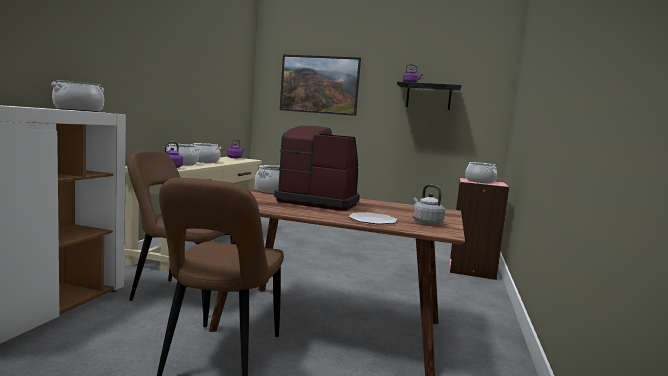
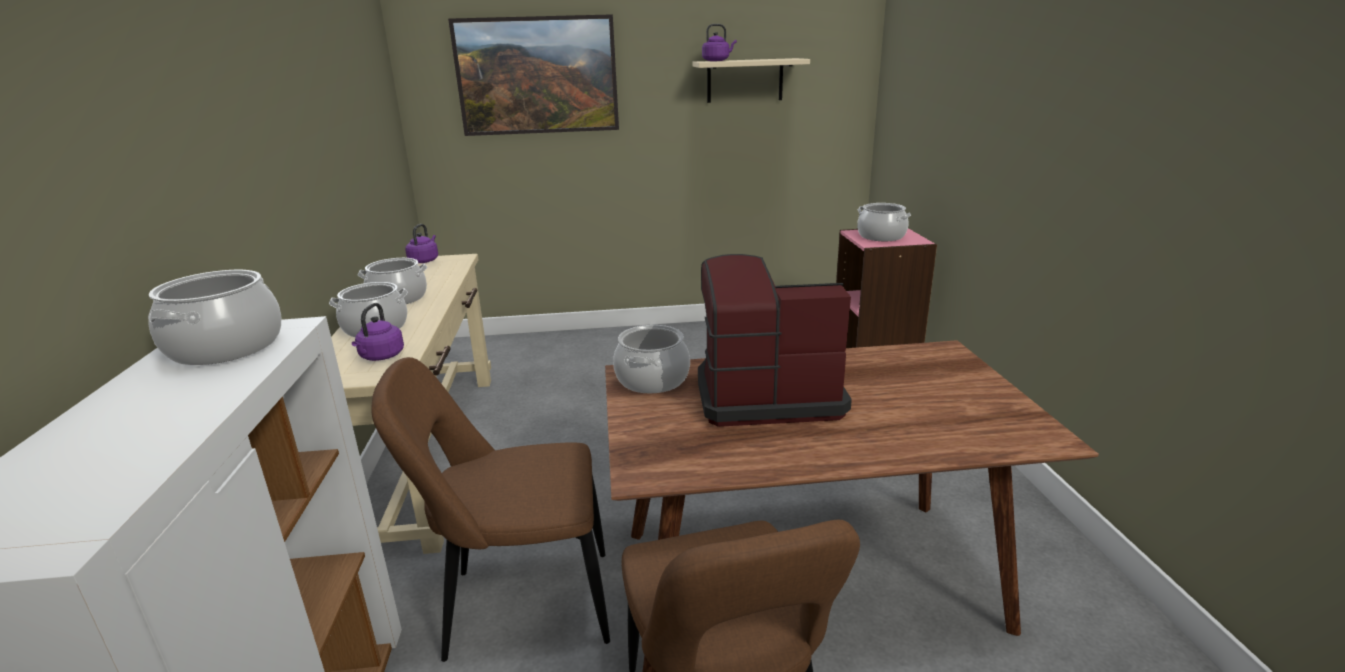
camera: 20 degrees left, 15 degrees up
(372, 220) = (920, 437): plate -> none
(426, 222) = (983, 410): grey kettle -> none
(428, 97) = (745, 80): black shelf -> beige shelf

